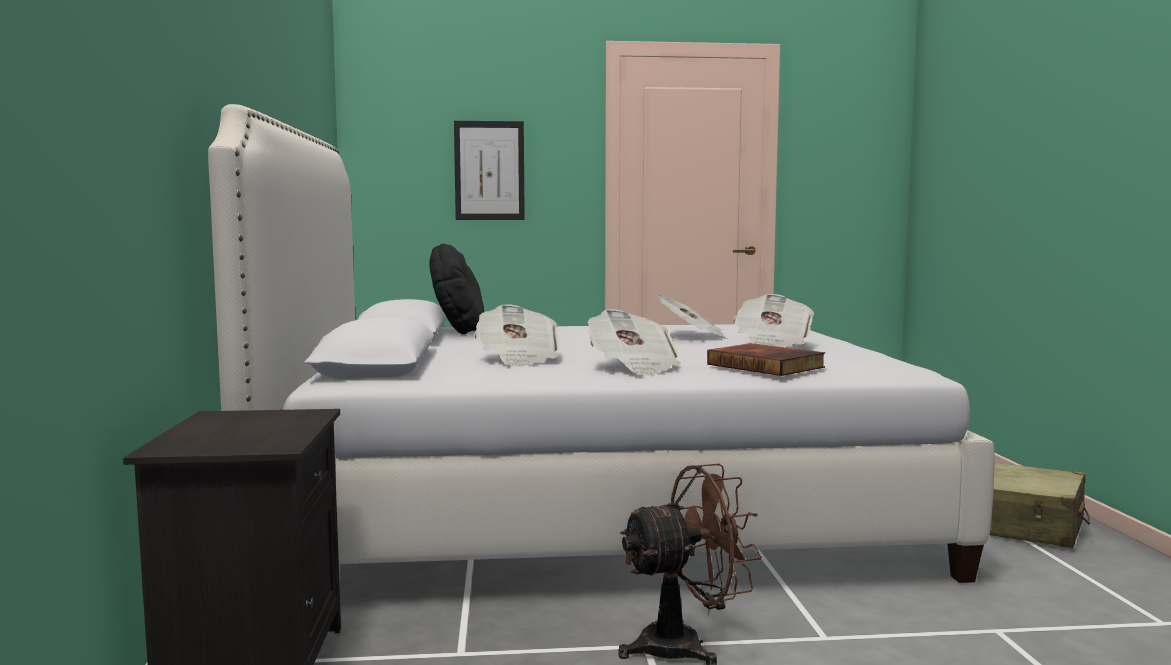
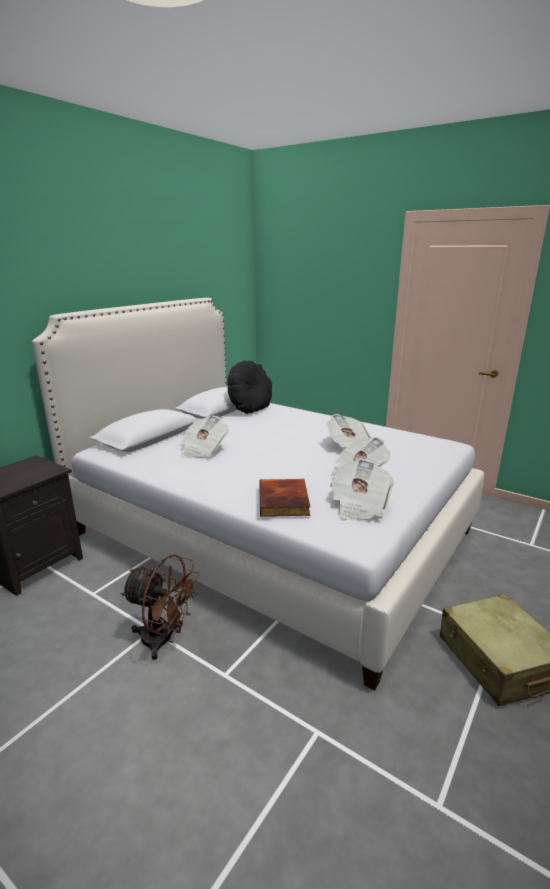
camera: 40 degrees right, 15 degrees up
(489, 170) = (327, 302): picture -> none
(633, 368) = (226, 477): newspaper -> newspaper (359, 505)

